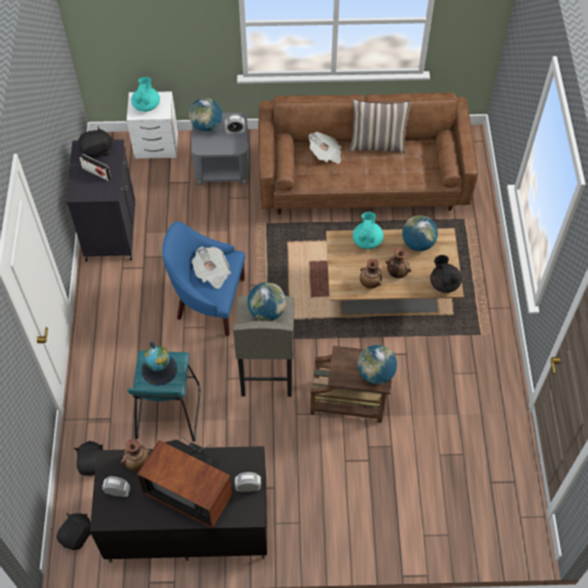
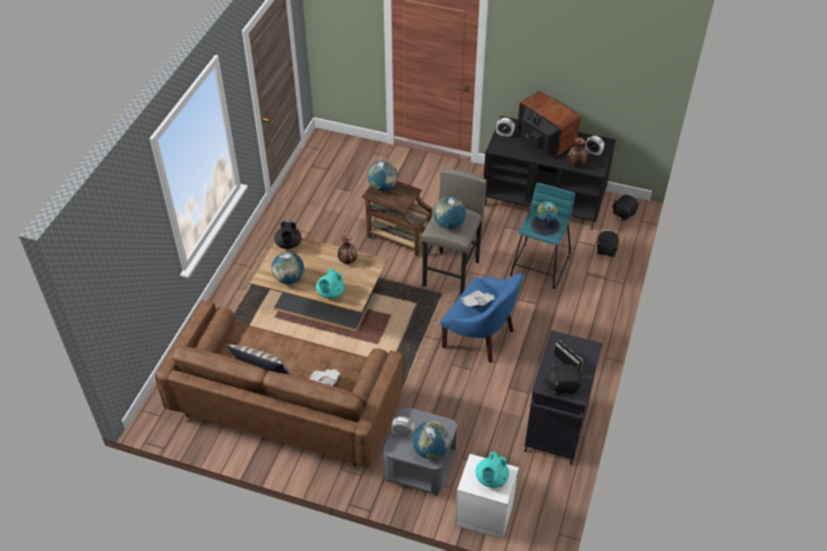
camera: 160 degrees left, 10 degrees down
(397, 273) = (321, 262): vase -> none

